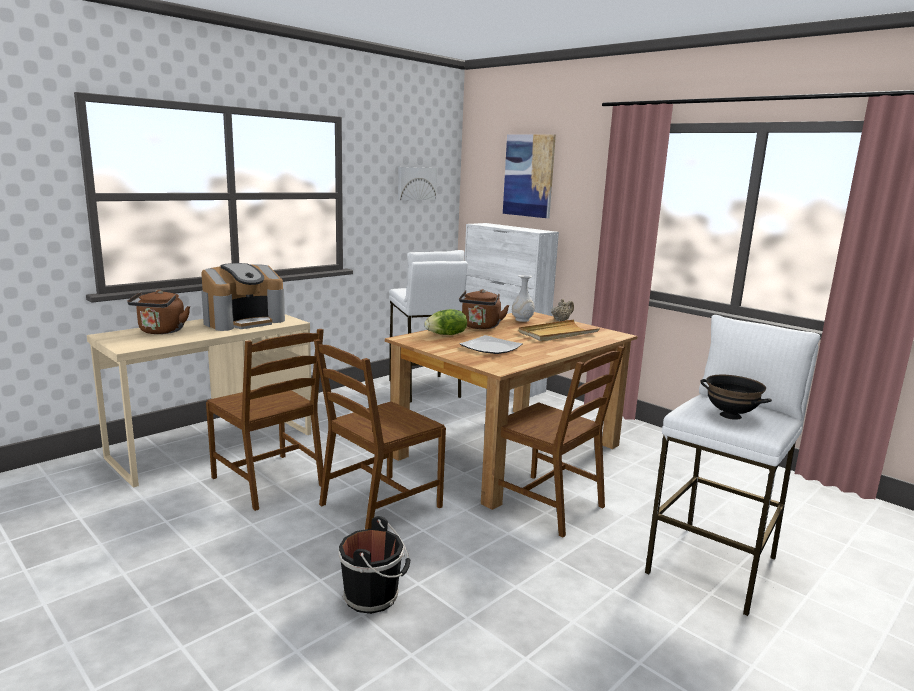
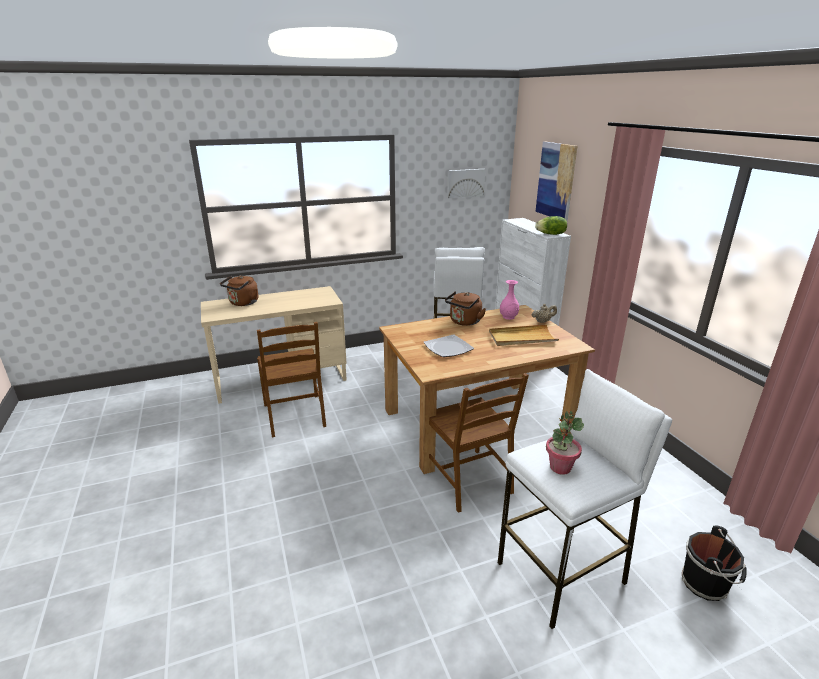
camera: 25 degrees right, 10 degrees up
(244, 321) = (301, 297): coffee machine -> none
(374, 596) = (296, 524): black bucket -> black bucket (706, 584)
(379, 505) = (349, 451): brown chair -> none
(447, 334) = (428, 328): lettuce -> lettuce (551, 234)
(522, 320) = (508, 317): white vase -> pink vase
(730, 415) = (560, 467): black bowl -> potted plant

